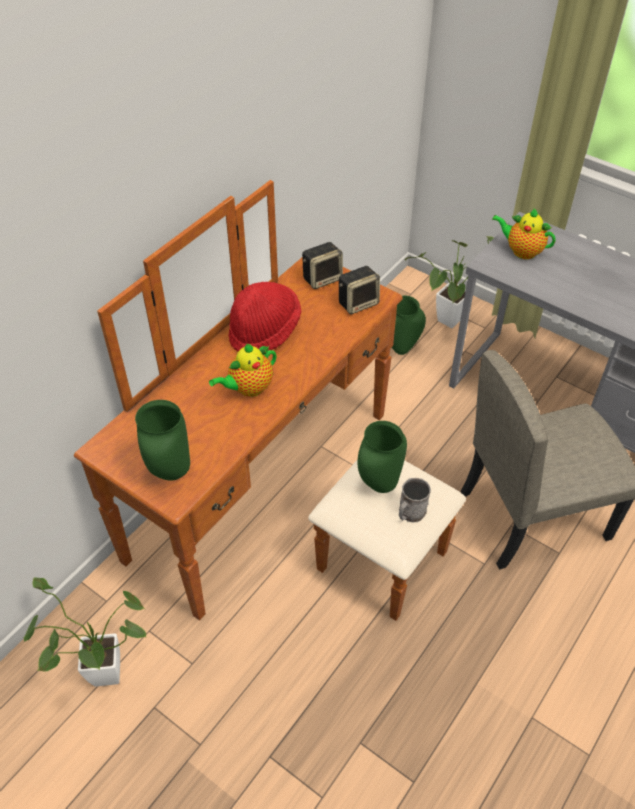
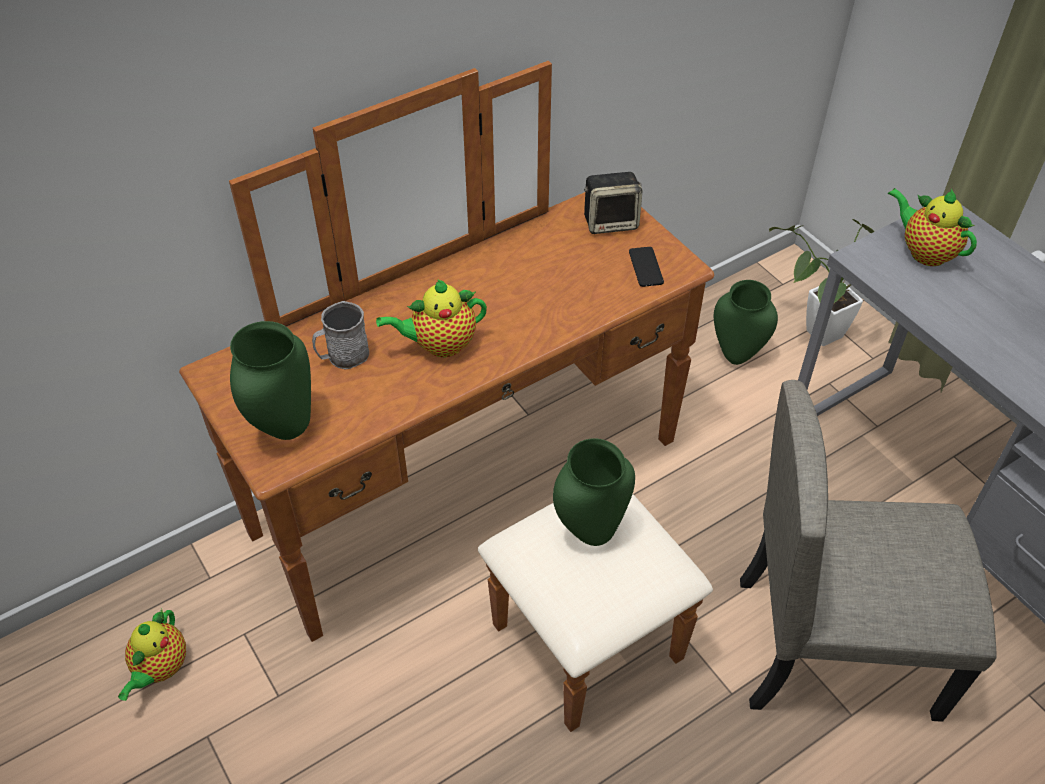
camera: 20 degrees right, 0 degrees up
(99, 674) = (160, 669): potted plant -> teapot
(264, 331) = (498, 273): red hat -> none
(358, 302) = (646, 267): speaker -> phone
(410, 513) = (616, 585): grey mug -> grey mug (343, 356)

